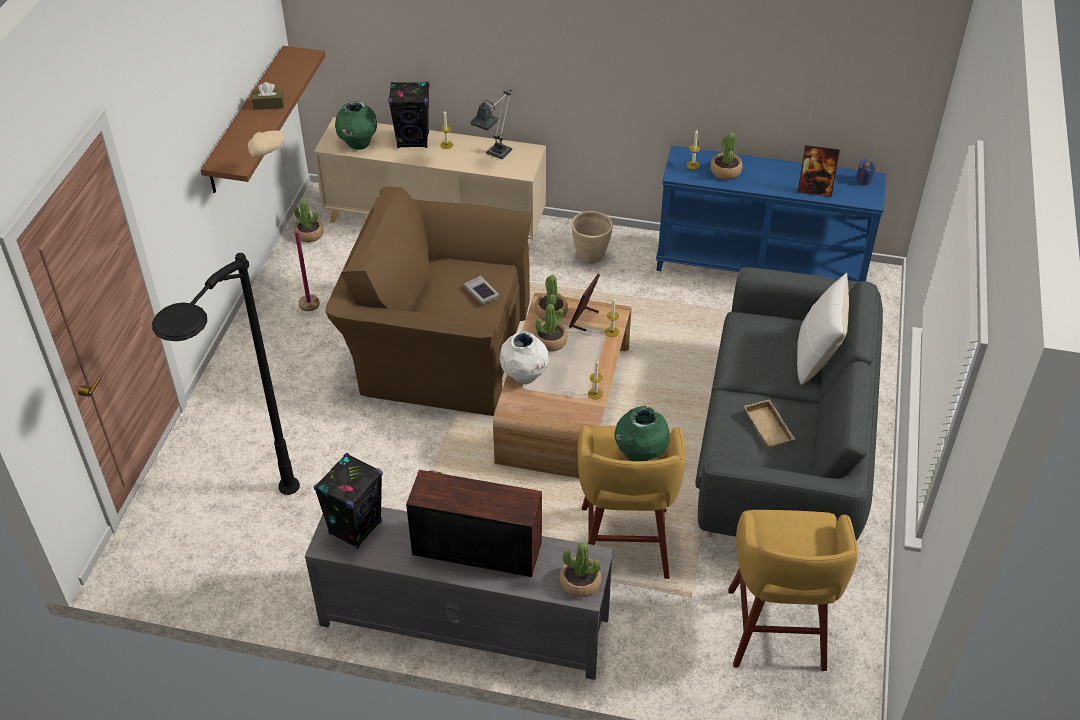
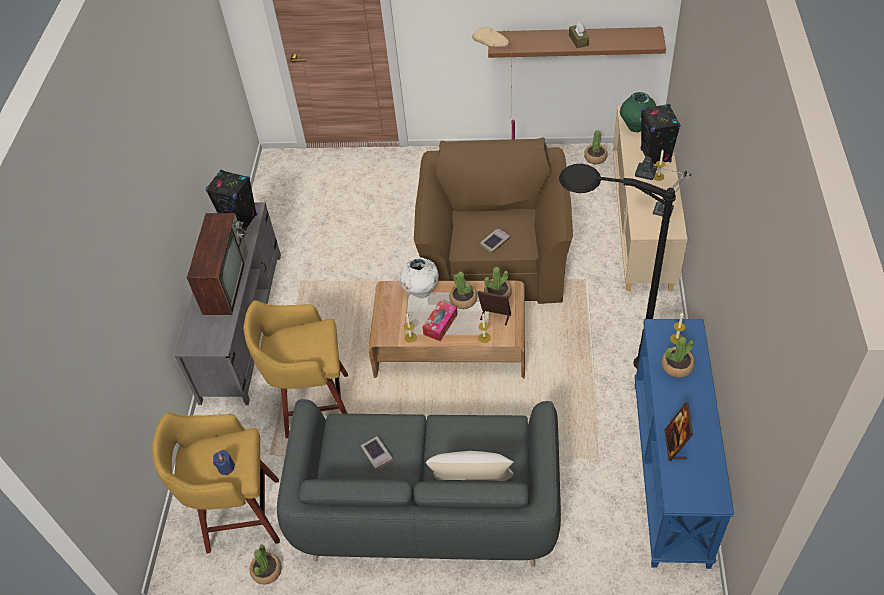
camera: 85 degrees right, 5 degrees up
(256, 536) = (302, 209): black floor lamp -> black floor lamp (589, 357)
(580, 582) = (198, 341): potted plant -> potted plant (267, 571)
(582, 365) = (440, 324): none -> tissue box
(591, 257) = (635, 335): beige planter -> none
(640, 454) = (300, 350): green vase -> none
(770, 427) = (377, 454): beige tray -> book
(863, 180) = (711, 491): blue candle -> blue candle (226, 467)

